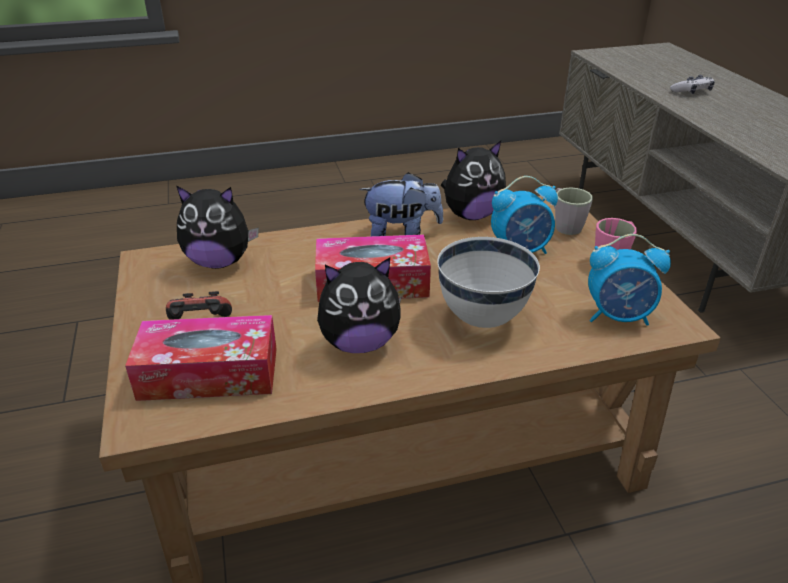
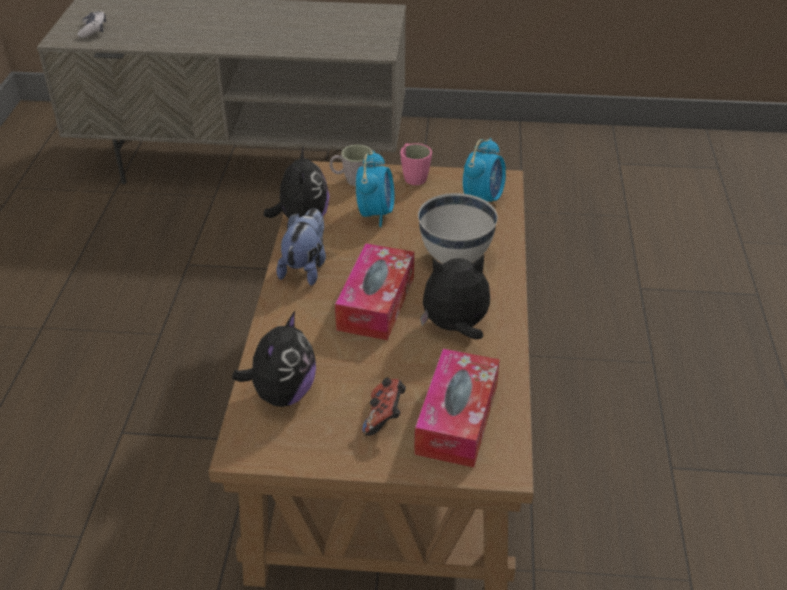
camera: 70 degrees left, 5 degrees up
(359, 343) = (455, 327): plush toy -> plush toy turned 105 degrees counterclockwise
(692, 91) = (209, 31): game controller -> game controller (93, 30)

